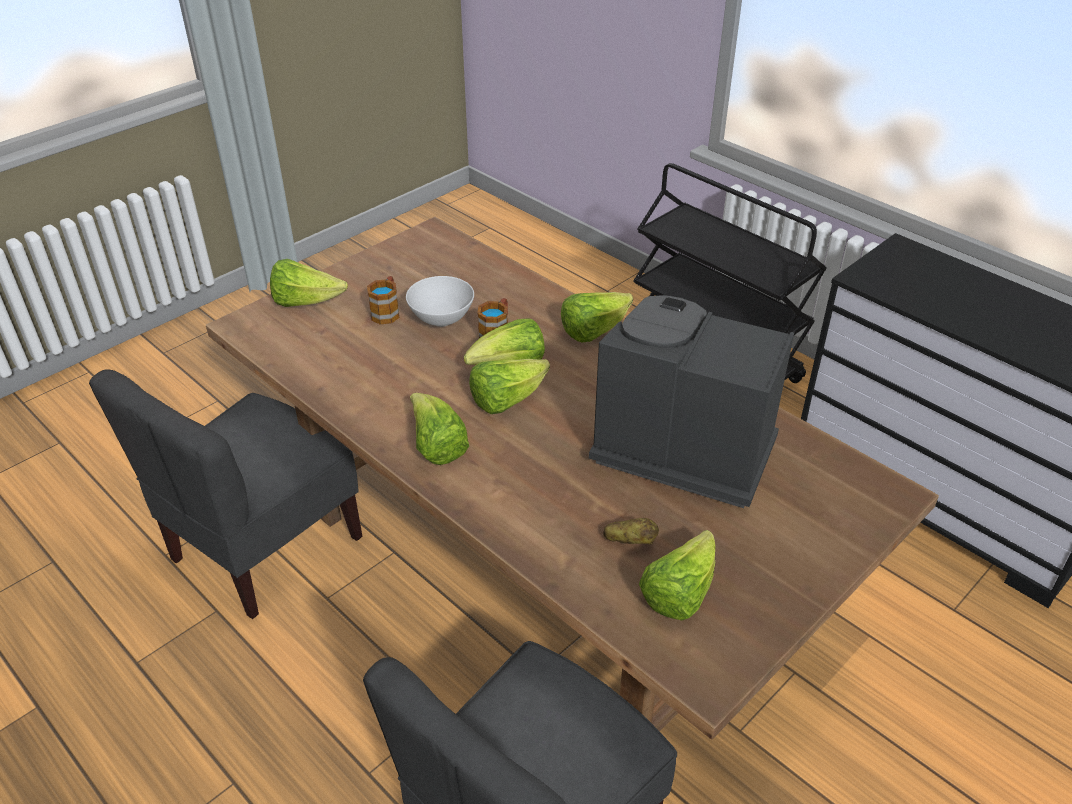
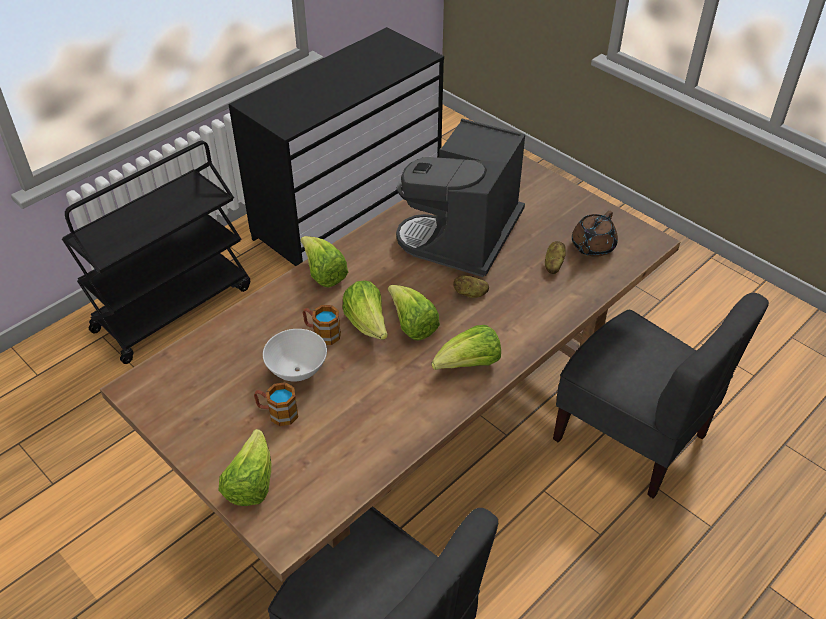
camera: 90 degrees left, 5 degrees up
(563, 451) = (470, 294): none -> potato
(679, 593) = (592, 246): lettuce -> brown teapot

